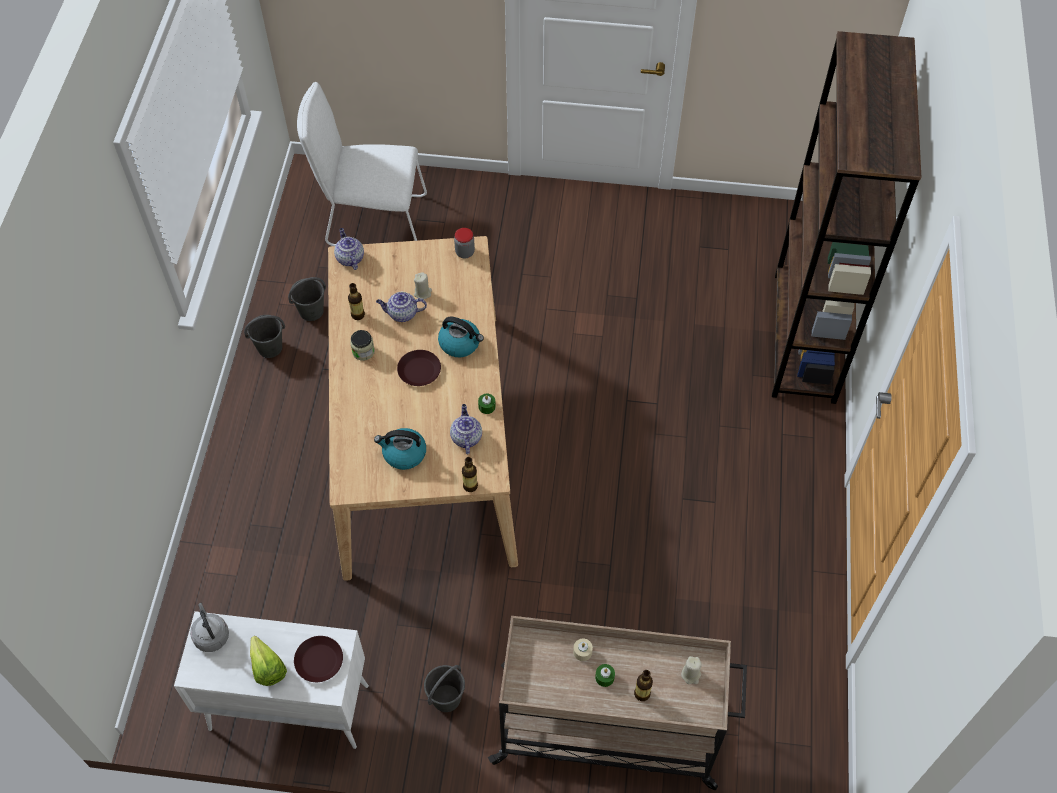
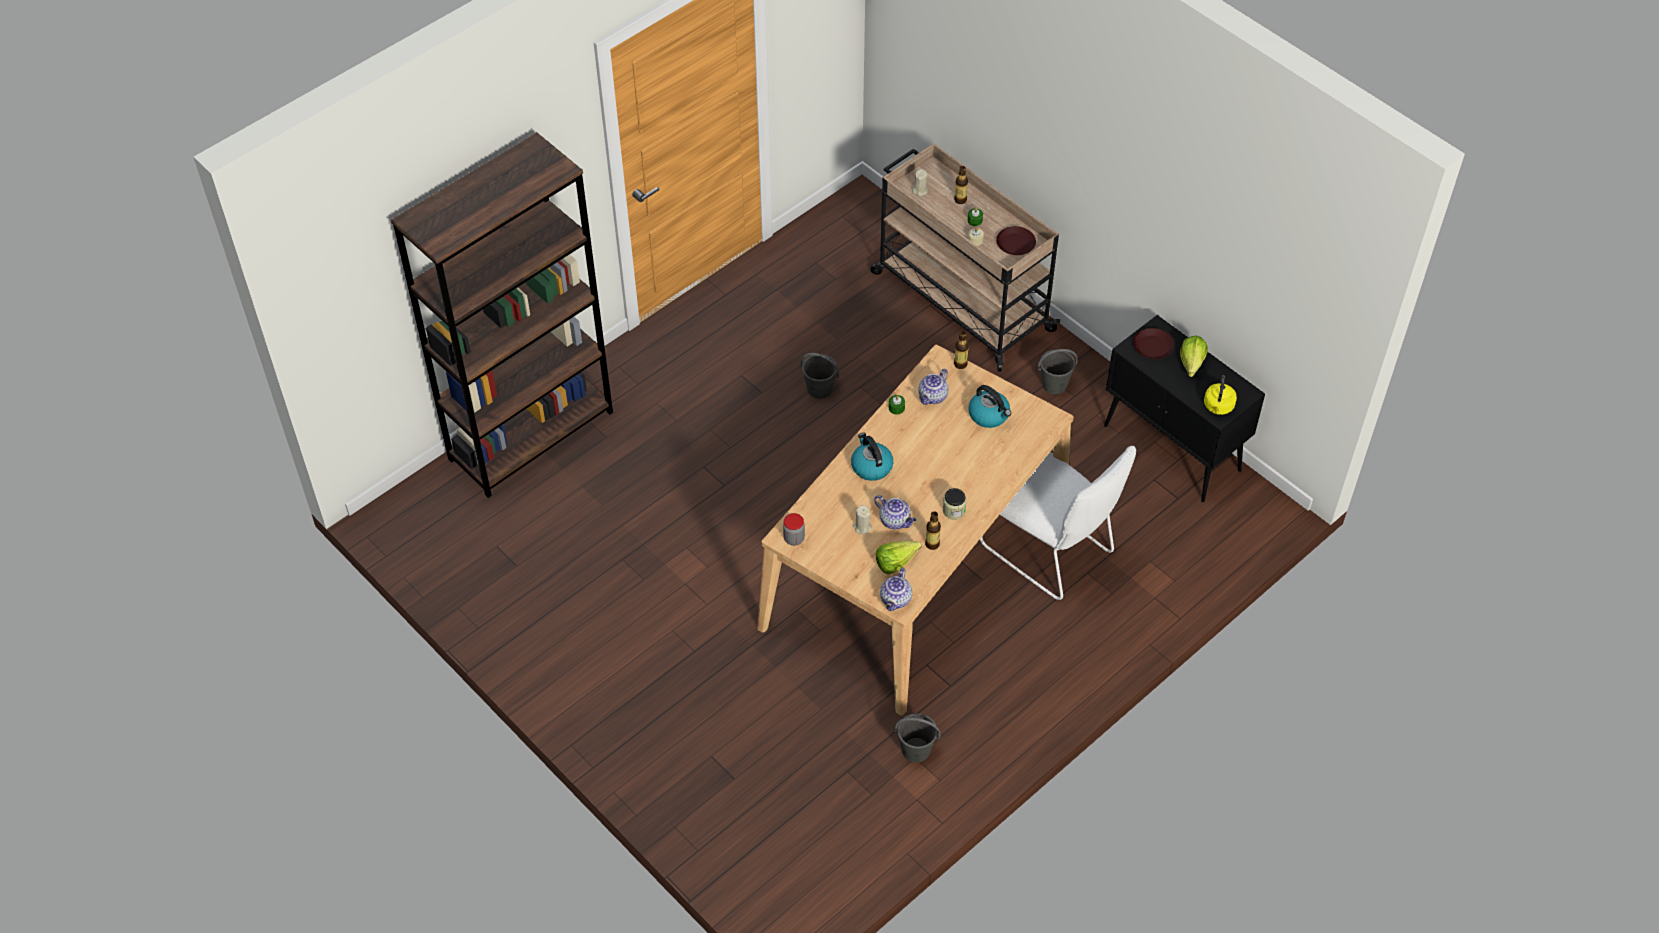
camera: 140 degrees left, 5 degrees down
(211, 635) = (1218, 407): grey kettle -> yellow kettle
(269, 348) = (983, 739): grey bucket -> grey bucket (820, 389)
(287, 707) = (1173, 449): white cabinet -> black cabinet
(371, 221) = (778, 809): white chair -> white chair (1051, 552)
(371, 286) = (899, 562): none -> lettuce
(419, 370) = (923, 467): brown plate -> brown plate (1015, 244)

